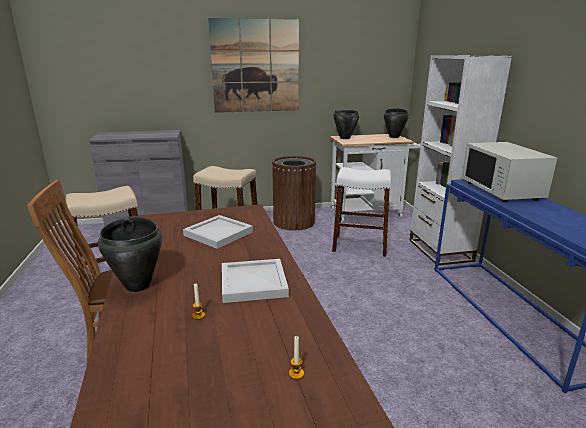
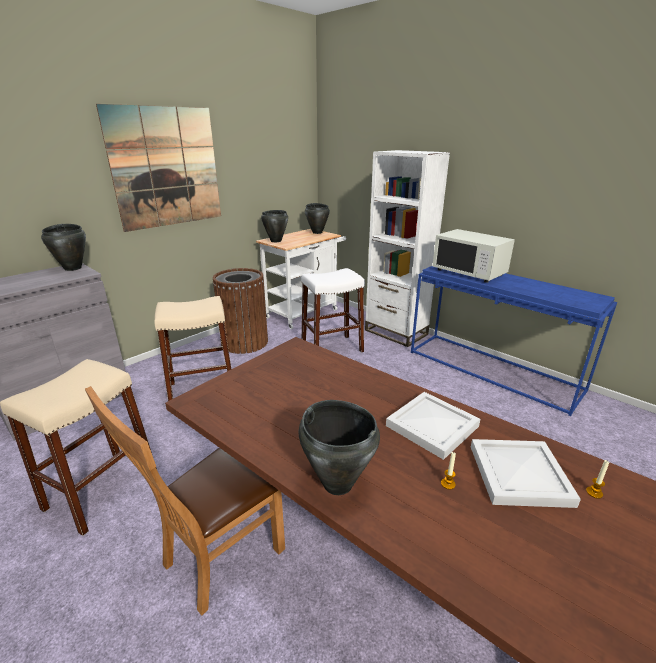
camera: 35 degrees left, 5 degrees up
(169, 132) = (73, 268): none -> black cooking pot
(217, 233) = (311, 386): white tray -> white tray (518, 475)

